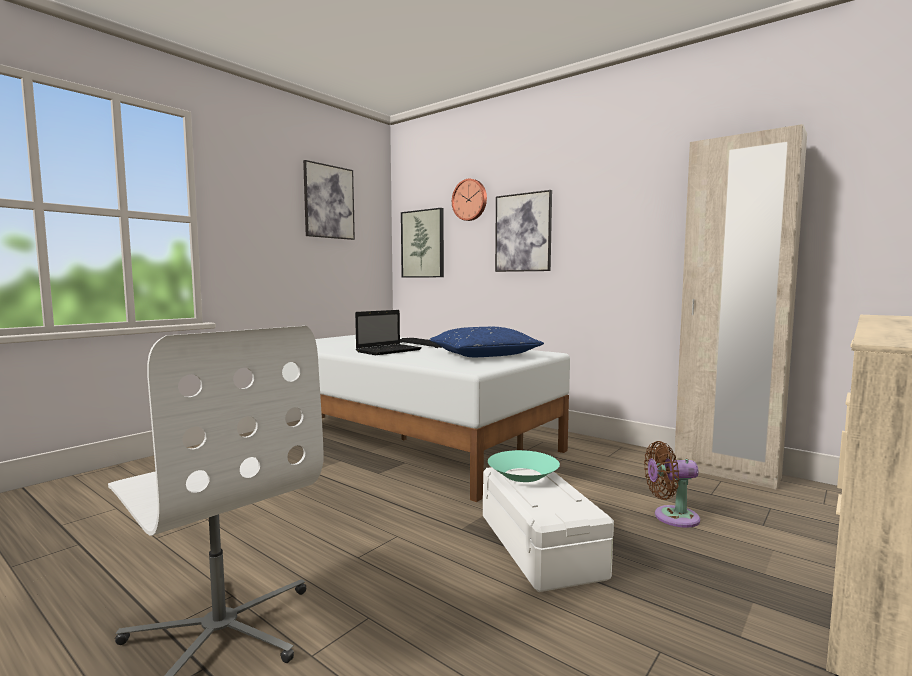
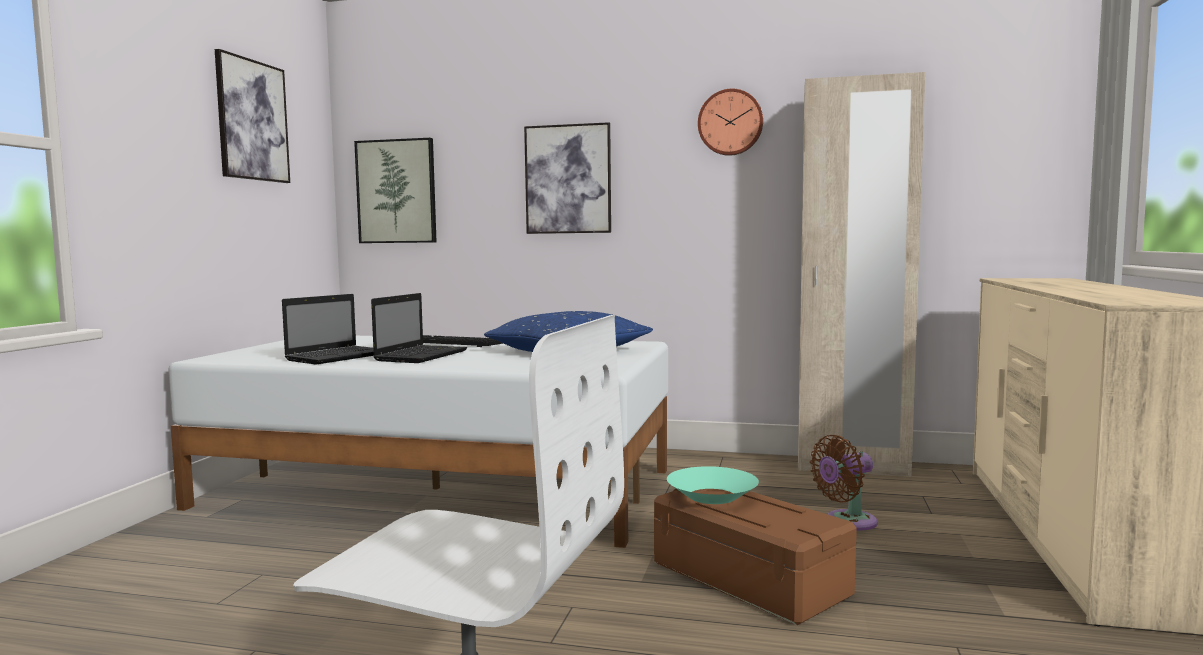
camera: 25 degrees left, 0 degrees up
(344, 348) = (339, 356): none -> laptop
(470, 200) = (480, 129): wall clock -> wall clock (730, 122)
(541, 546) = (750, 579): white storage box -> brown storage box

